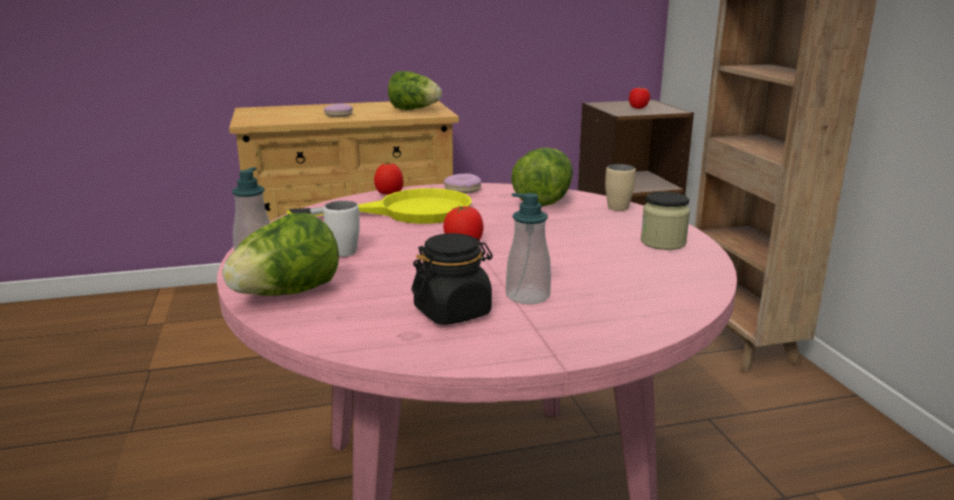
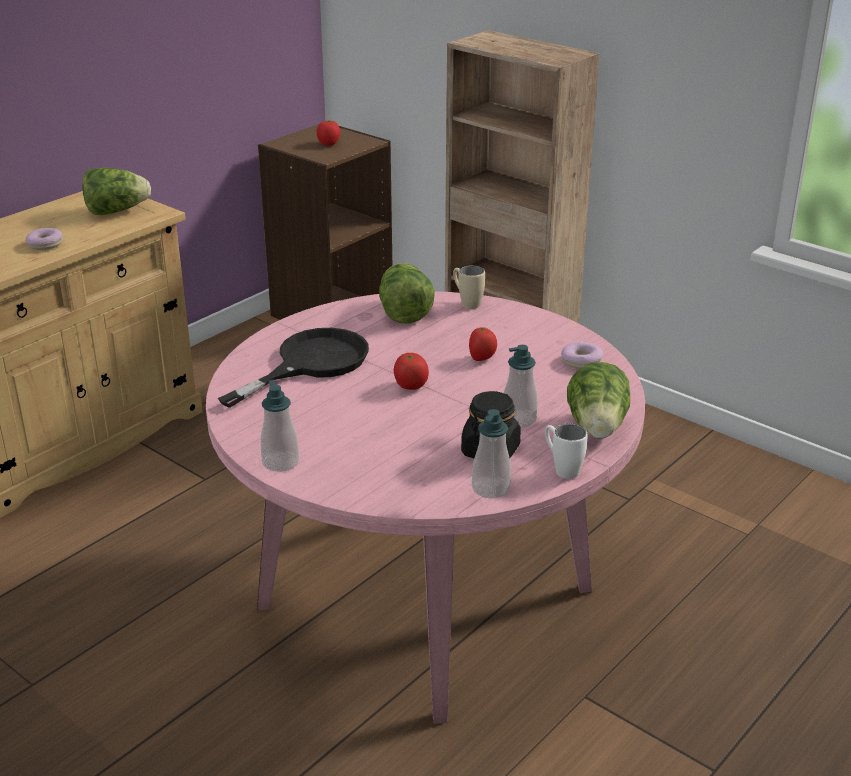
camera: 35 degrees left, 10 degrees up
(287, 294) = (356, 480): lettuce -> lettuce (597, 428)
(345, 249) = (327, 423): white mug -> white mug (561, 468)
(389, 194) = (260, 346): tomato -> tomato (482, 359)
(395, 343) = (490, 488): none -> soap dispenser
(407, 211) = (311, 364): yellow frying pan -> black frying pan
(462, 189) = (317, 320): donut -> donut (581, 361)
(663, 242) = (545, 335): jar -> none

